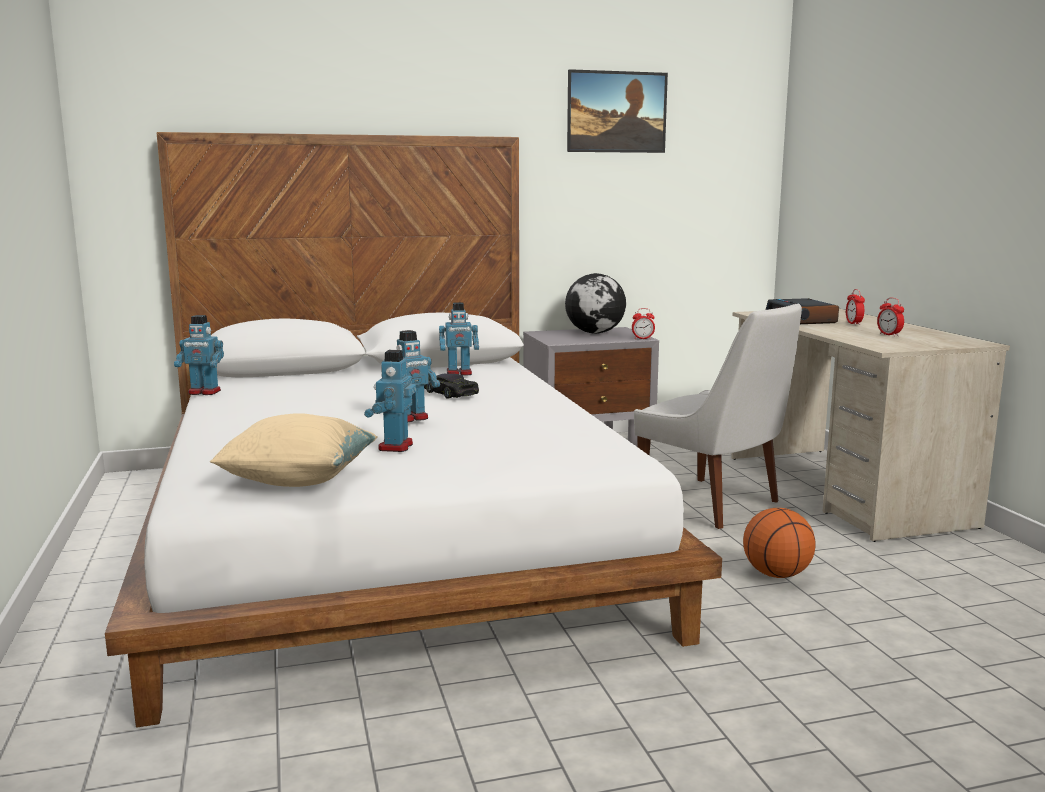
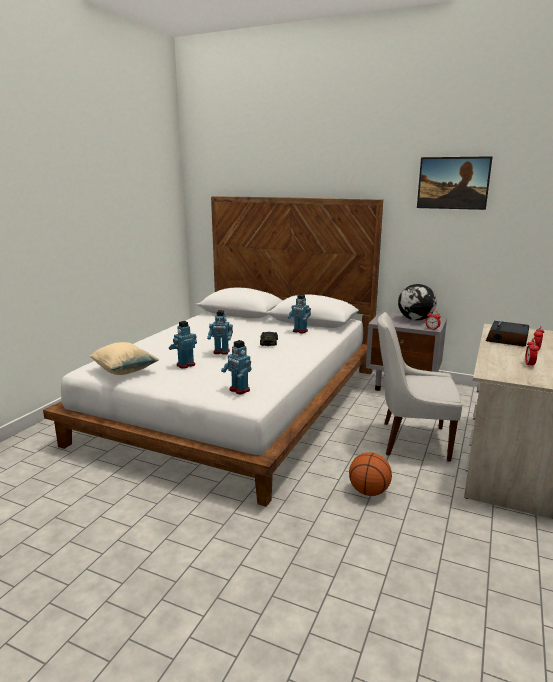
camera: 40 degrees right, 5 degrees up
(204, 392) = (189, 319): toy robot -> toy robot (239, 390)
(714, 504) = (411, 440): white chair -> white chair turned 105 degrees clockwise

